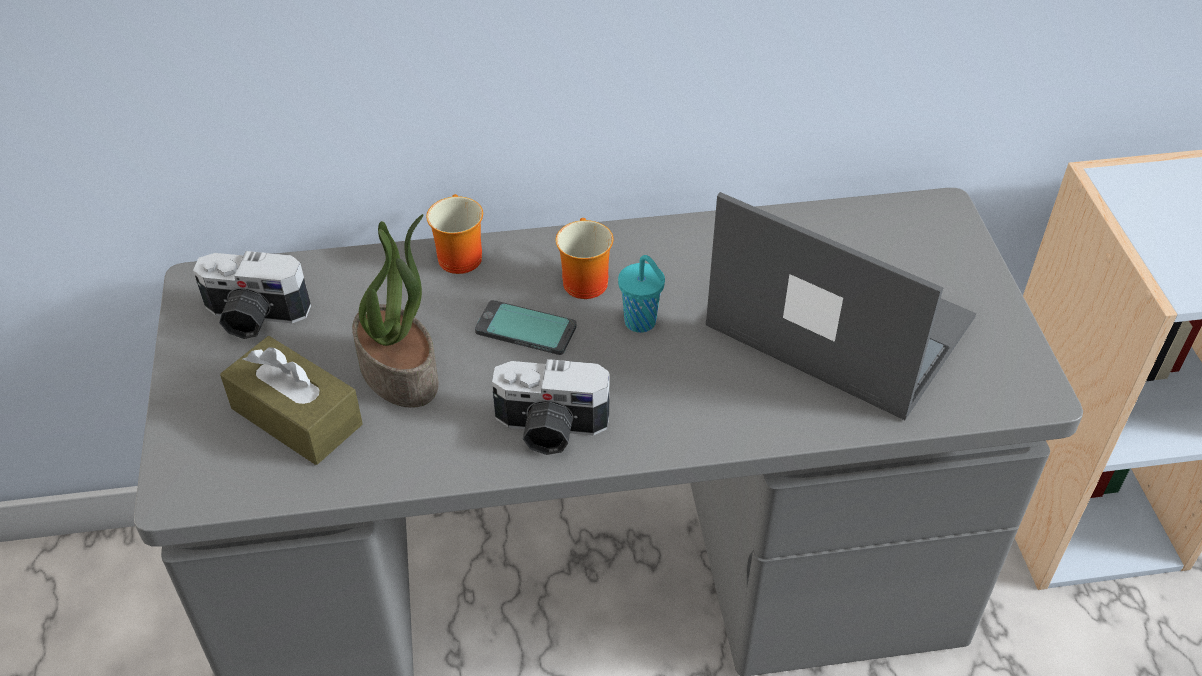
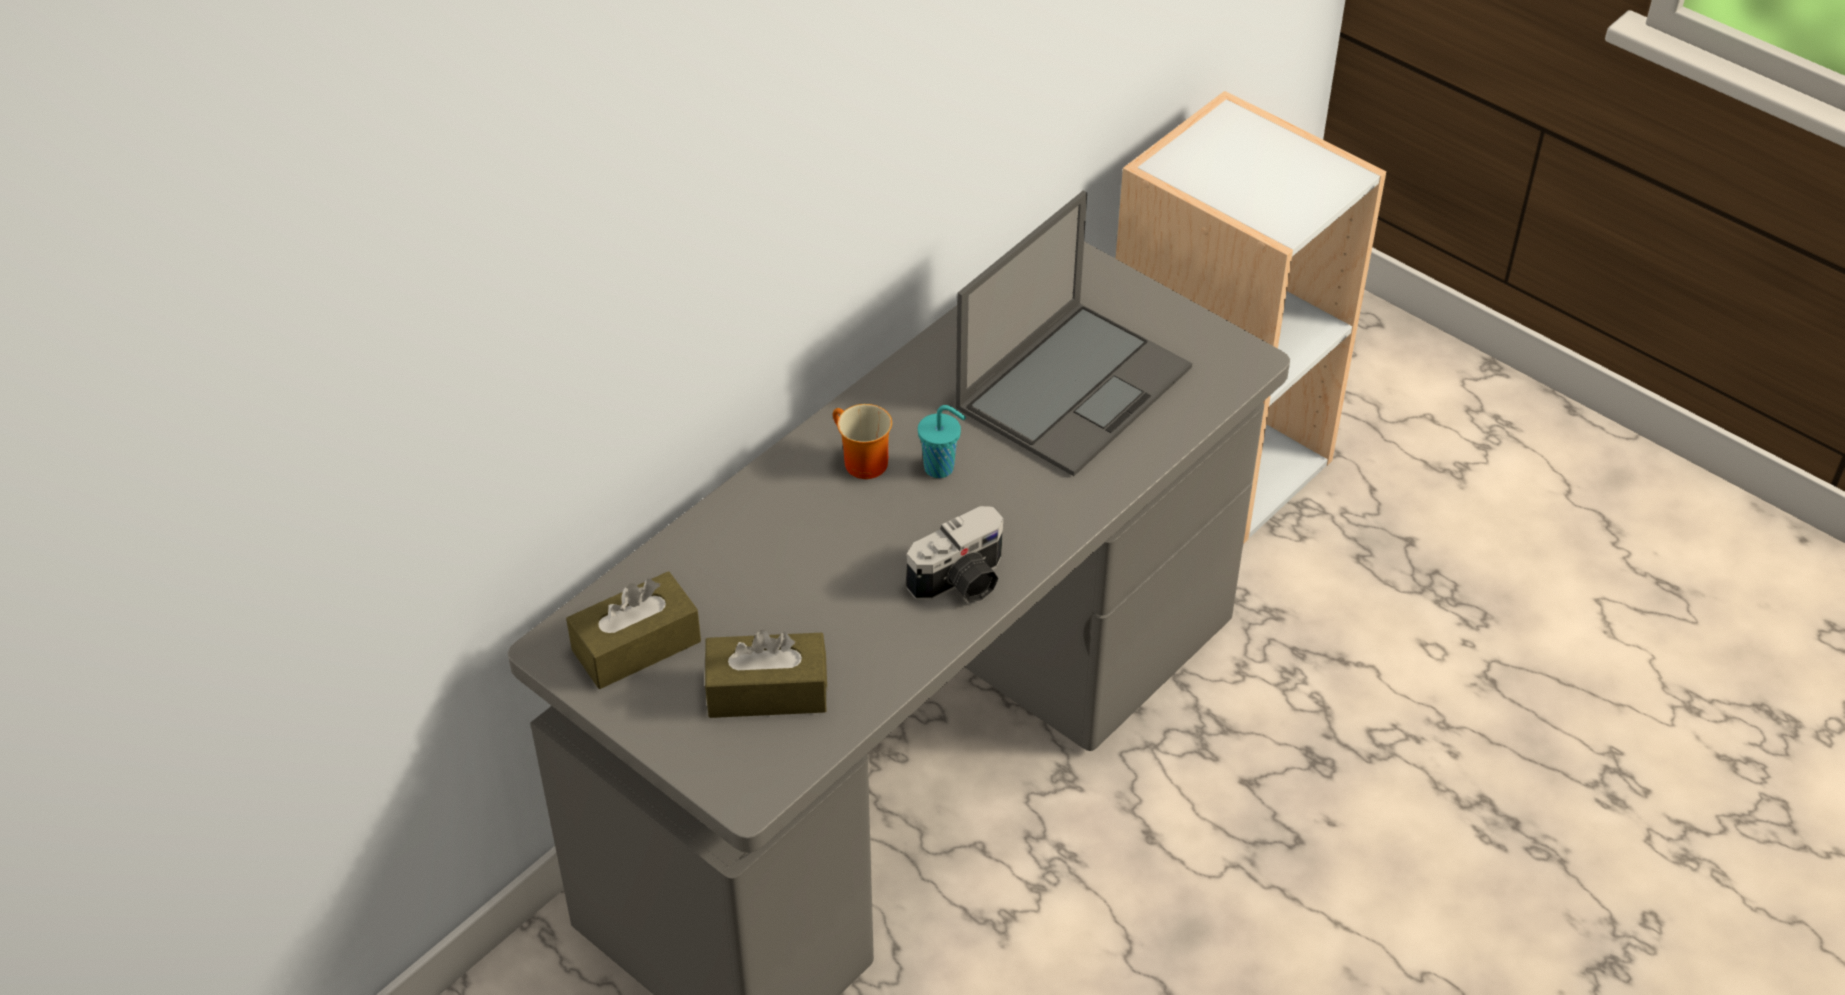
camera: 40 degrees left, 0 degrees up
(253, 318) = (636, 646): camera -> brown tissue box
(401, 373) = (806, 612): potted plant -> none
(456, 255) = (739, 501): mug -> none
(525, 329) = (862, 524): phone -> none
(836, 322) = (1075, 386): laptop -> laptop turned 135 degrees clockwise

